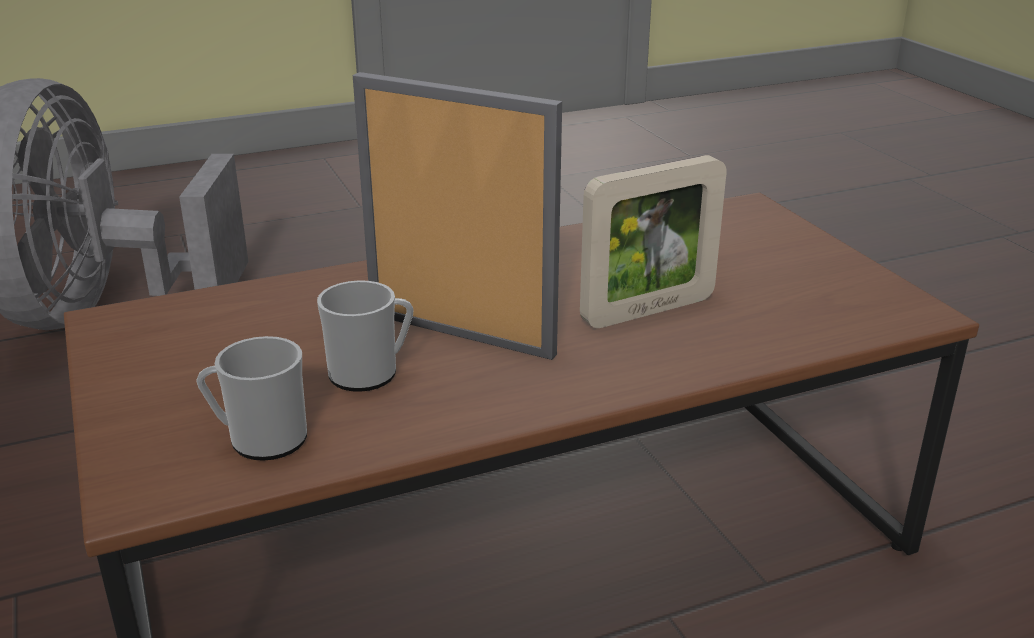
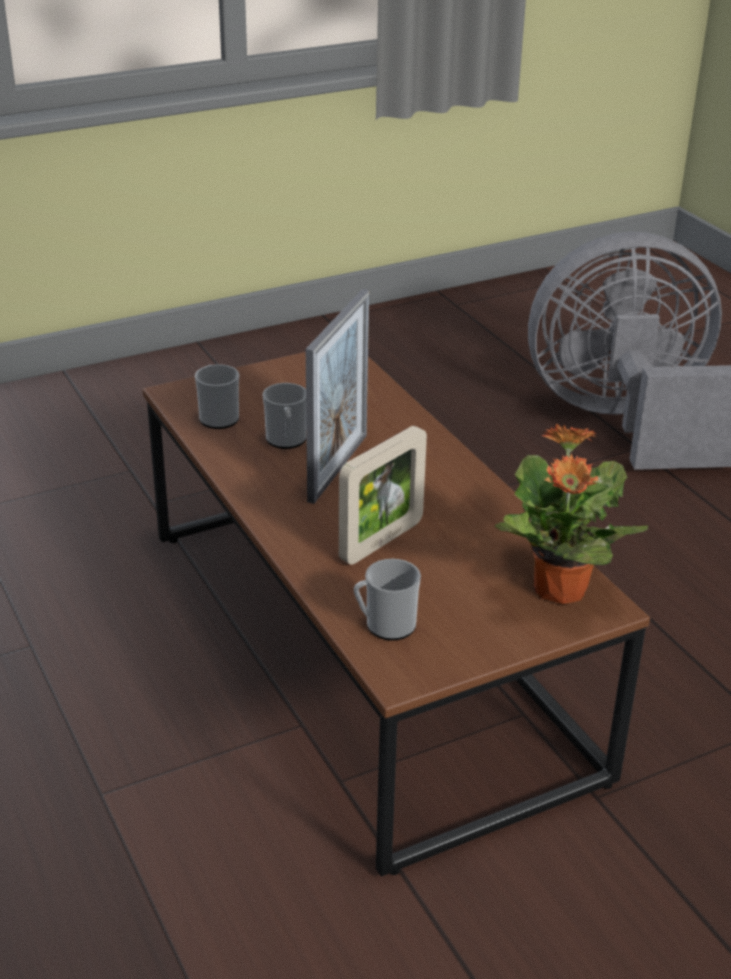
camera: 85 degrees right, 5 degrees up
(648, 310) = (381, 541): picture frame -> picture frame turned 105 degrees counterclockwise
(730, 223) = (559, 591): none -> potted plant
(828, 315) = (385, 626): none -> mug

